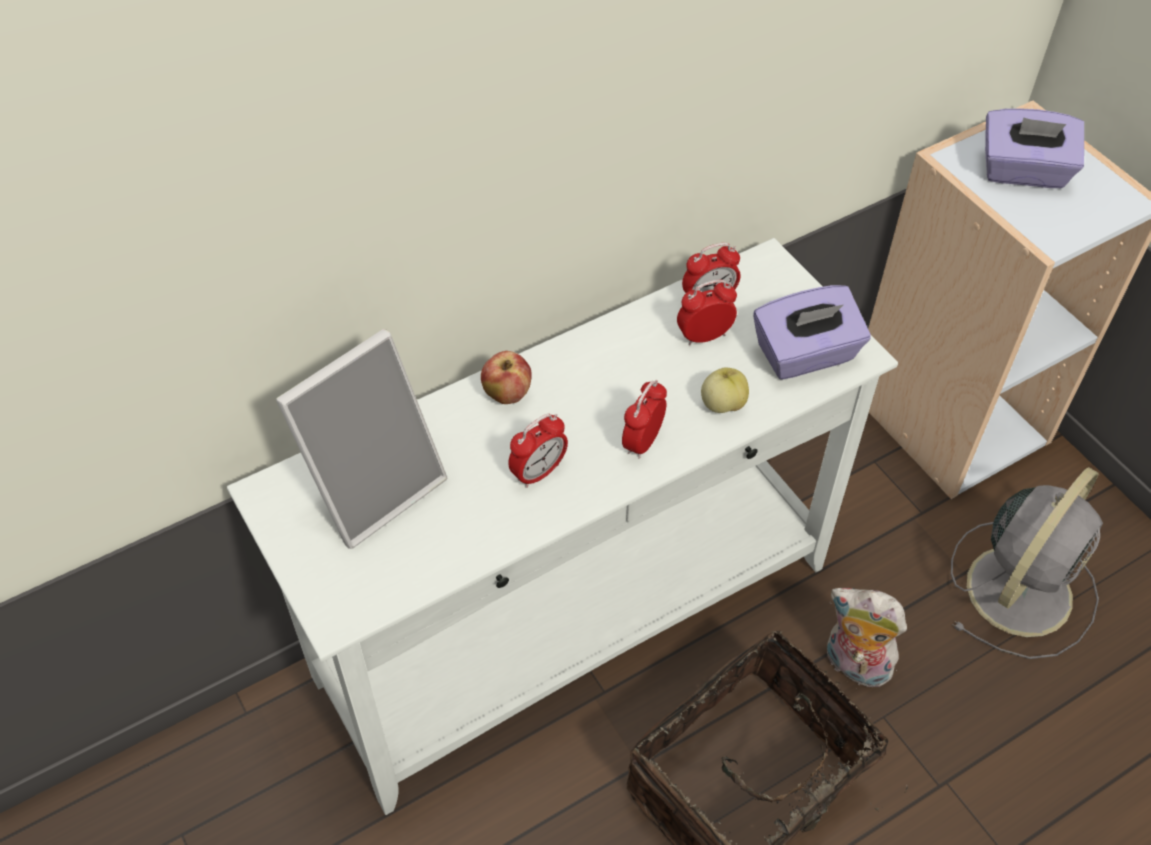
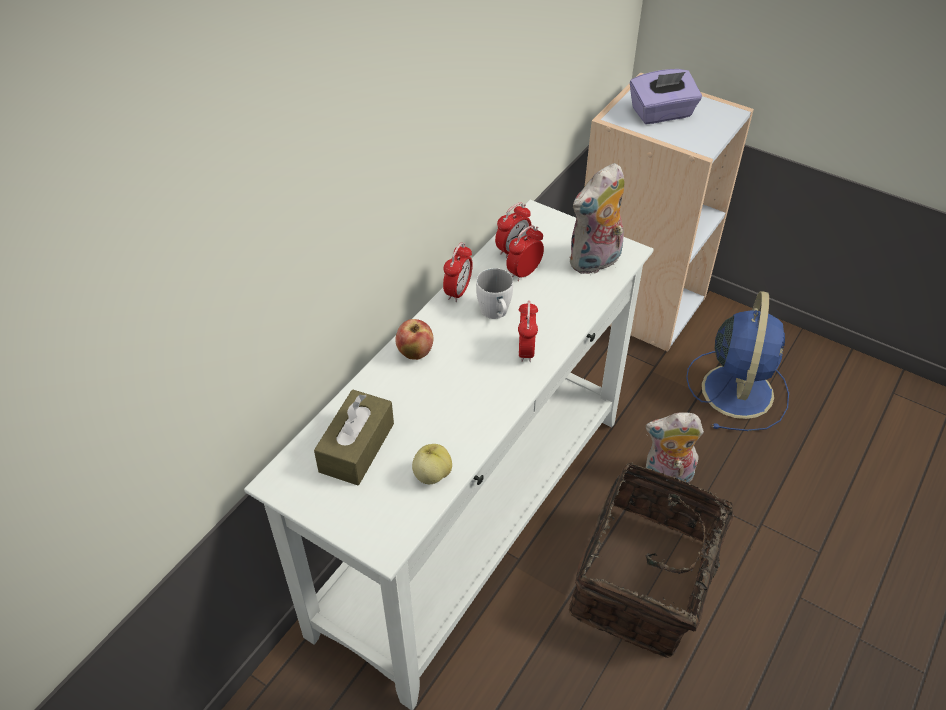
camera: 25 degrees left, 5 degrees down
(373, 486) = (357, 447): picture frame -> brown tissue box
(538, 472) = (468, 395): alarm clock -> alarm clock (458, 291)
(635, 380) = (496, 314): none -> white mug
(722, 404) = (562, 310): apple -> apple (432, 475)
(806, 355) = (595, 262): purple tissue box -> plush toy
(1021, 587) = (737, 388): grey fan -> blue fan

